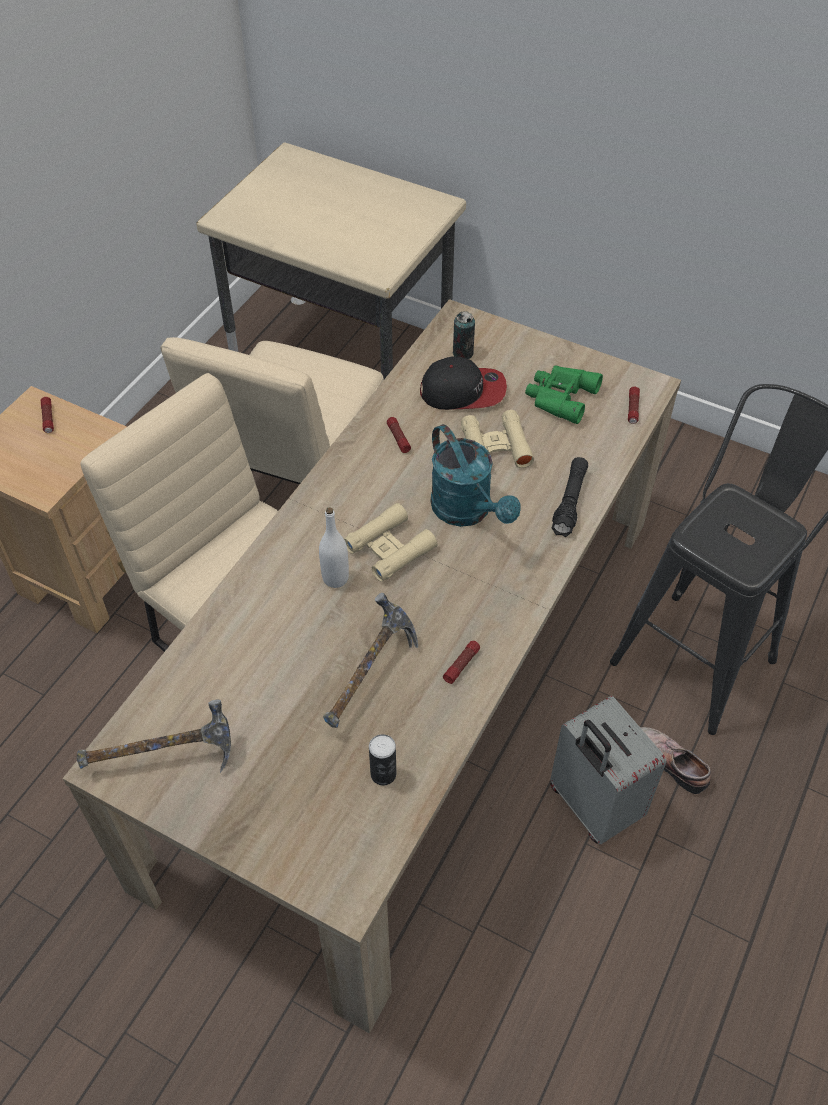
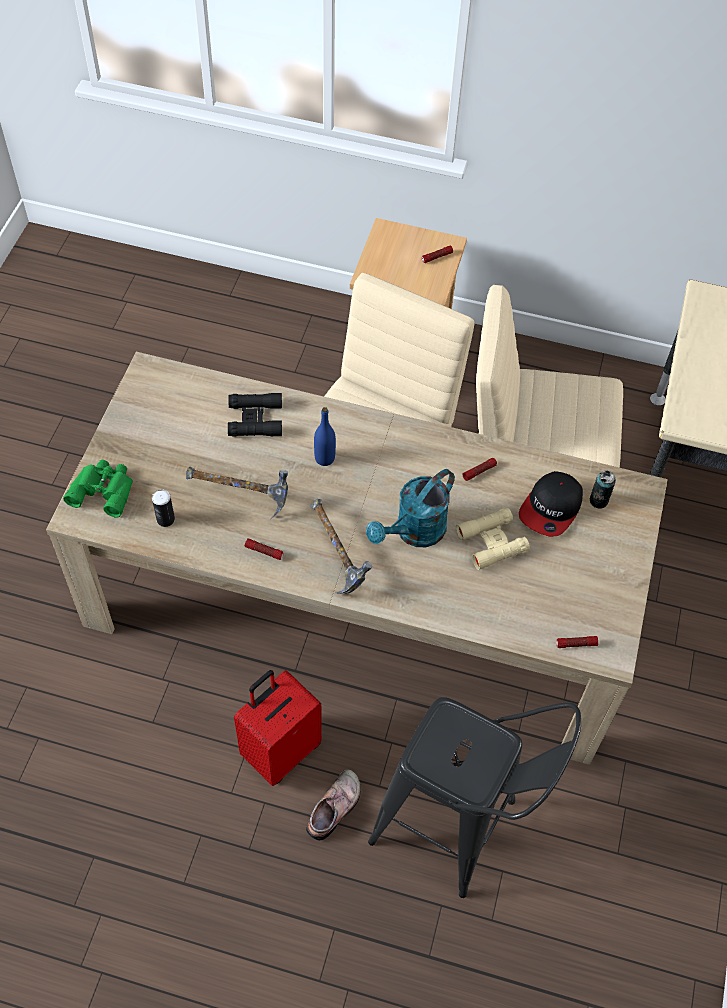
camera: 75 degrees right, 5 degrees up
(165, 759) = (157, 398): hammer -> hammer (337, 557)
(247, 643) = (255, 419): none -> black binoculars
(335, 578) = (324, 458): white bottle -> blue bottle
(389, 548) = (362, 487): beige binoculars -> none
(463, 391) = (551, 508): cap -> cap turned 45 degrees clockwise
(559, 397) = (570, 583): green binoculars -> green binoculars (103, 489)
(570, 502) = (446, 605): black flashlight -> none
(592, 805) = (280, 750): grey suitcase -> red suitcase

